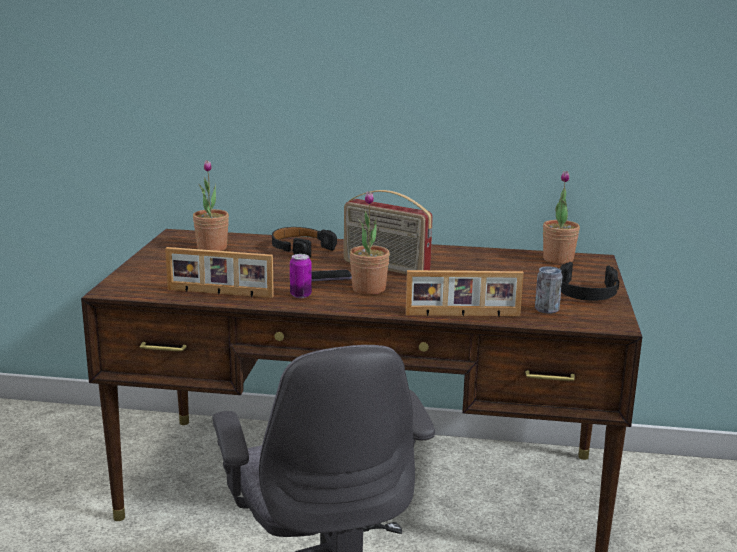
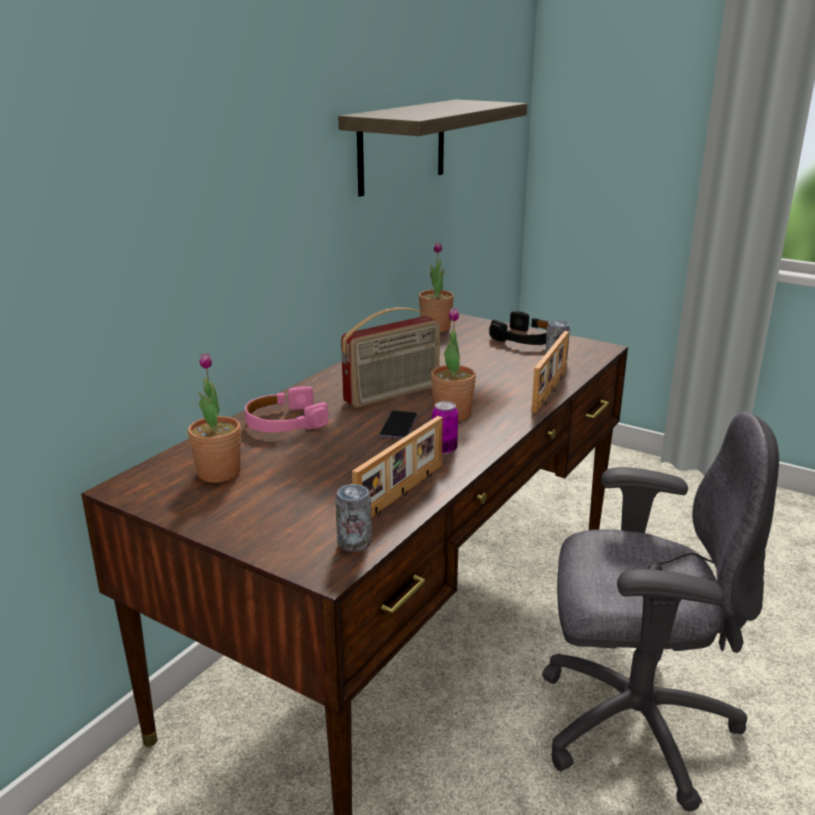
camera: 65 degrees left, 5 degrees up
(145, 292) = (354, 543): none -> can
(300, 249) = (284, 422): black headphones -> pink headphones
(567, 71) = (402, 146): none -> shelf

